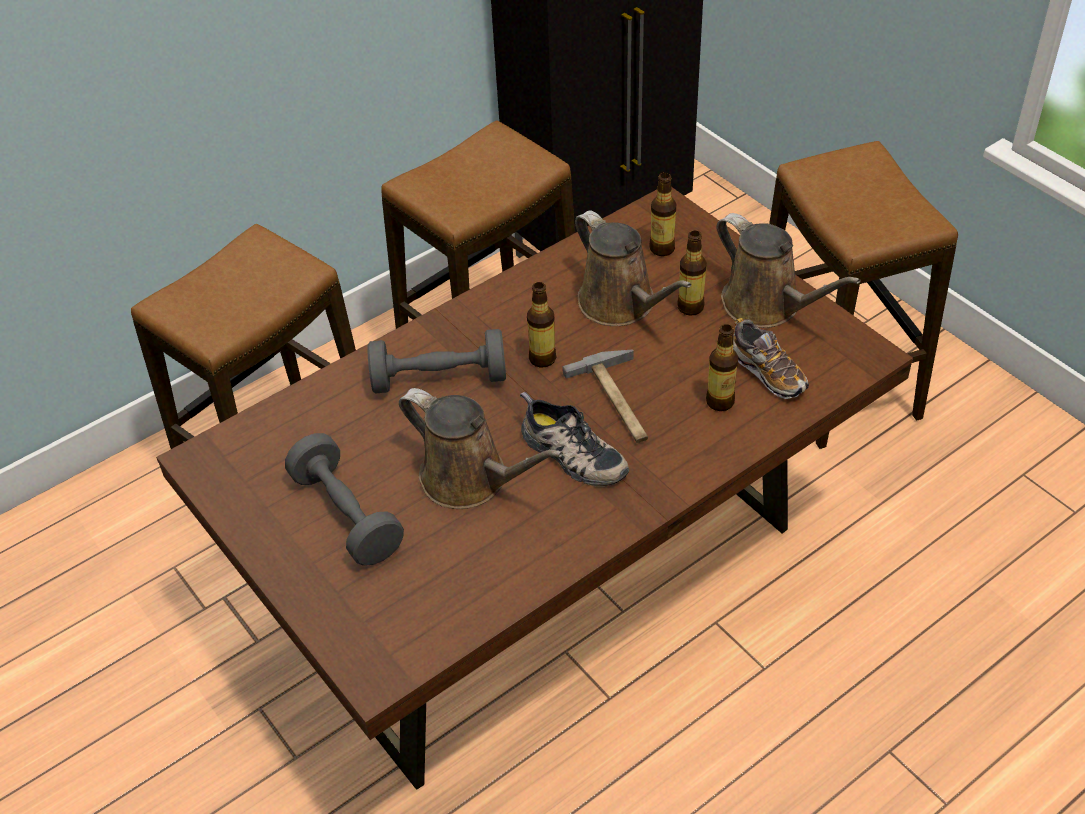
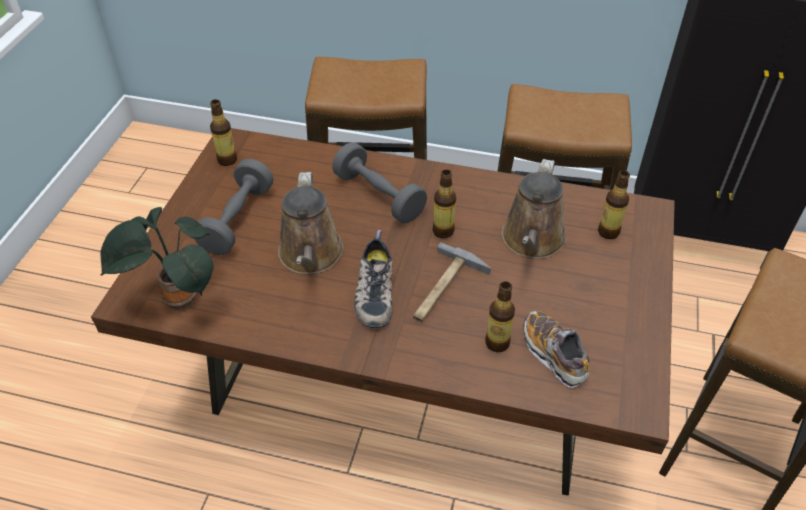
camera: 50 degrees right, 0 degrees up
(421, 628) = (176, 301): none -> potted plant
(690, 307) = (570, 277): bottle -> bottle (227, 160)
(767, 305) = (619, 318): brown watering can -> none
(767, 372) = (553, 354): shoe -> shoe turned 135 degrees clockwise

